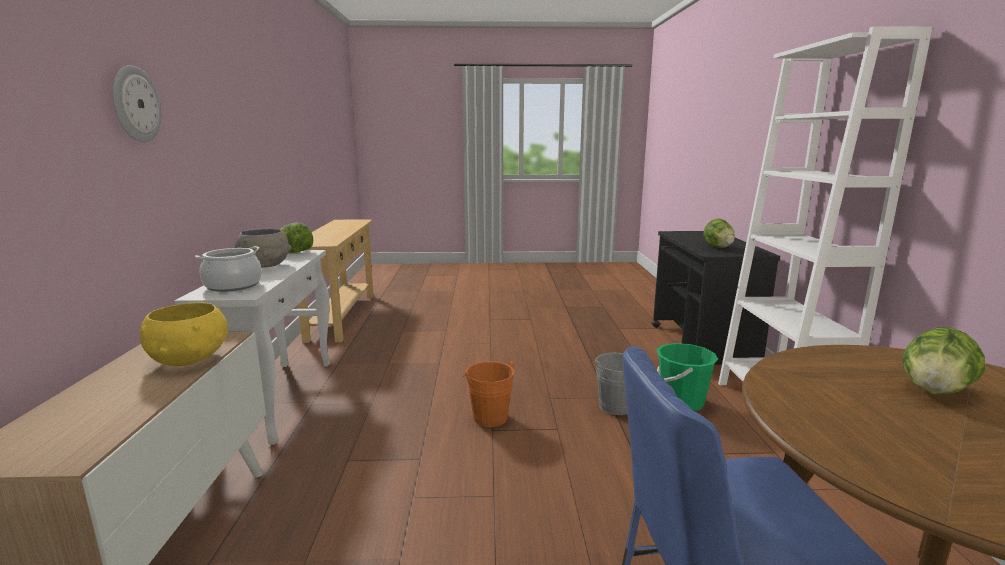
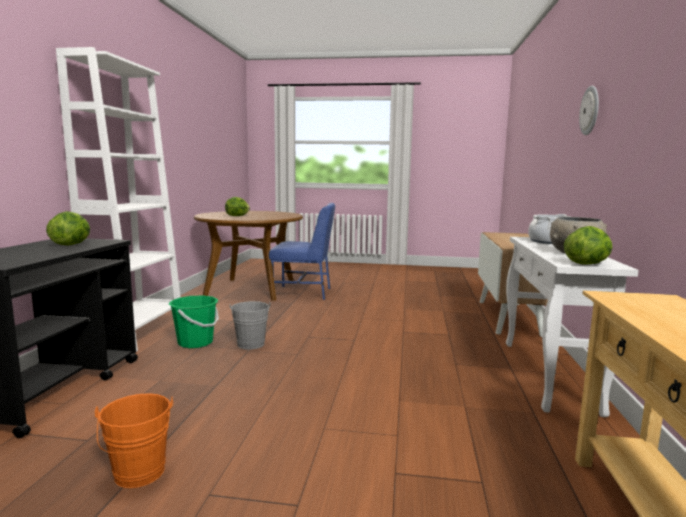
camera: 170 degrees left, 5 degrees down
(190, 359) = (509, 243): yellow bowl -> none
(488, 416) = (354, 347): orange bucket -> orange bucket (139, 476)

